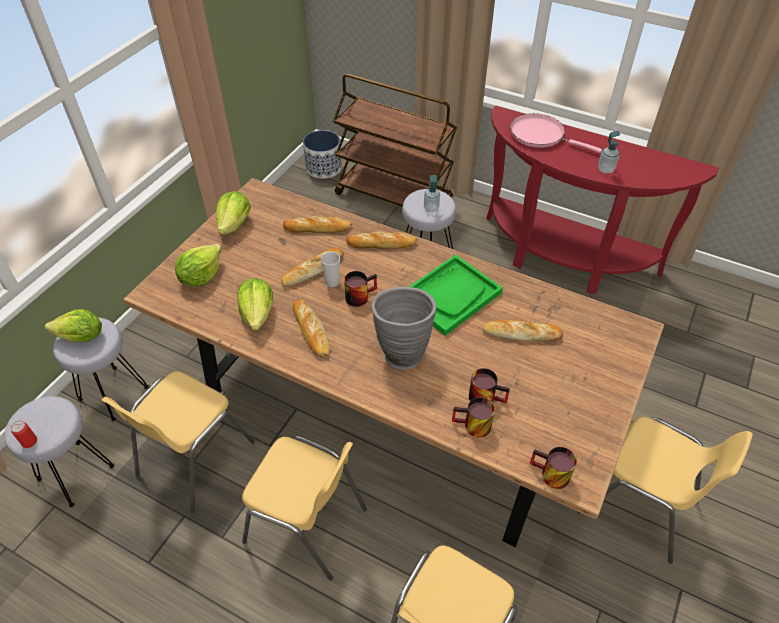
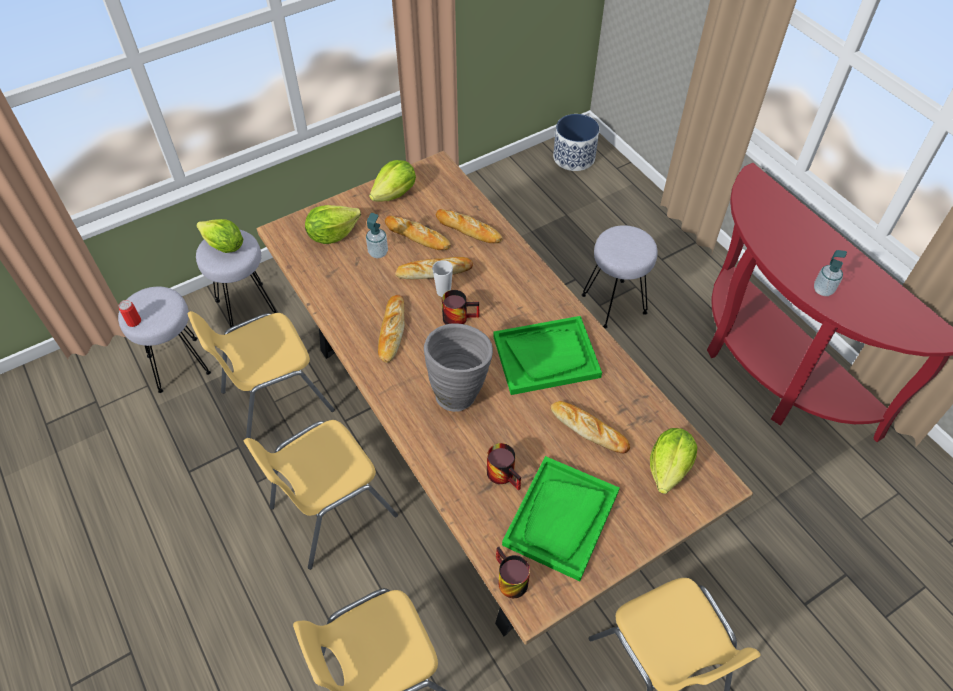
camera: 30 degrees right, 5 degrees up
(258, 314) = (356, 293): lettuce -> lettuce (669, 468)
(307, 525) = (331, 511): yellow chair -> yellow chair turned 90 degrees clockwise
(381, 244) = (518, 272): bread -> bread (417, 236)
(394, 197) = (627, 219): brown cart -> none
(431, 208) = (624, 252): soap dispenser -> soap dispenser (378, 252)
(472, 427) = (470, 496): mug -> none
(540, 135) = (777, 219): pink frying pan -> none
(552, 408) = (561, 518): none -> green tray

